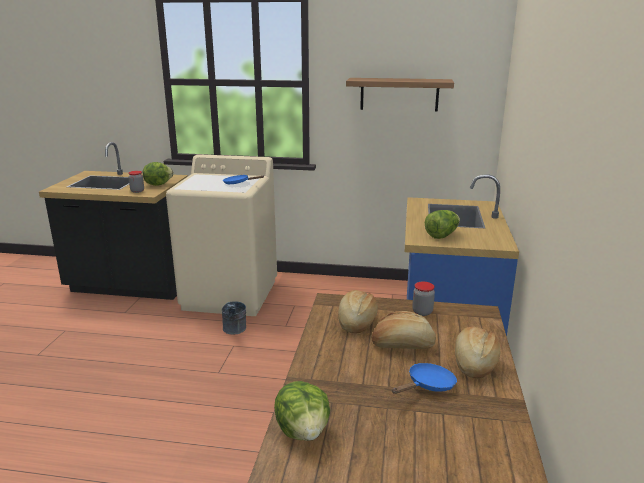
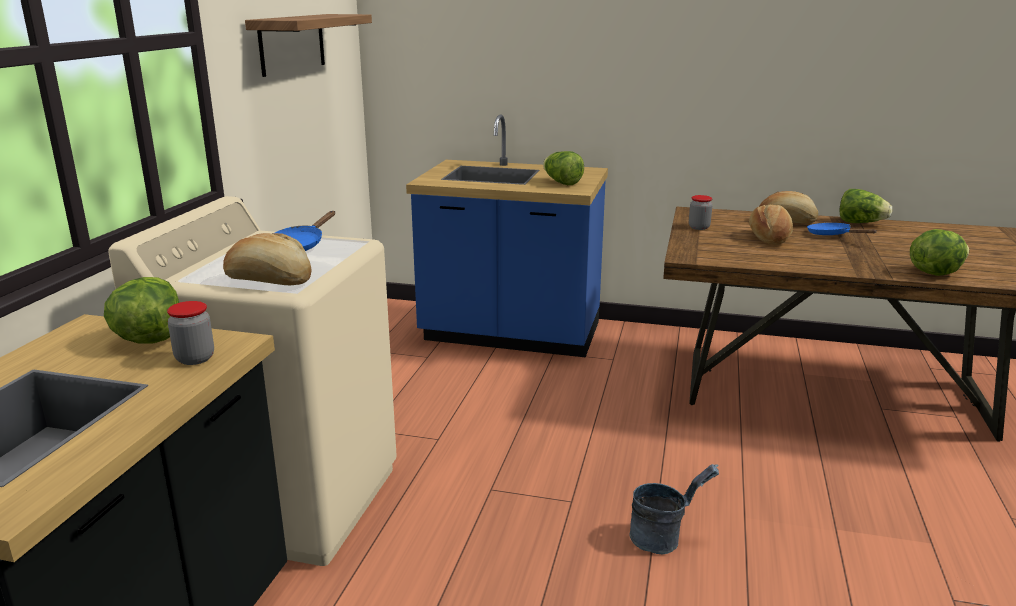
camera: 85 degrees left, 0 degrees up
(234, 331) = (440, 489): grey bucket -> grey bucket (664, 538)
(356, 321) = (731, 249): bread -> bread (269, 281)
(499, 419) = (860, 223): none -> lettuce

